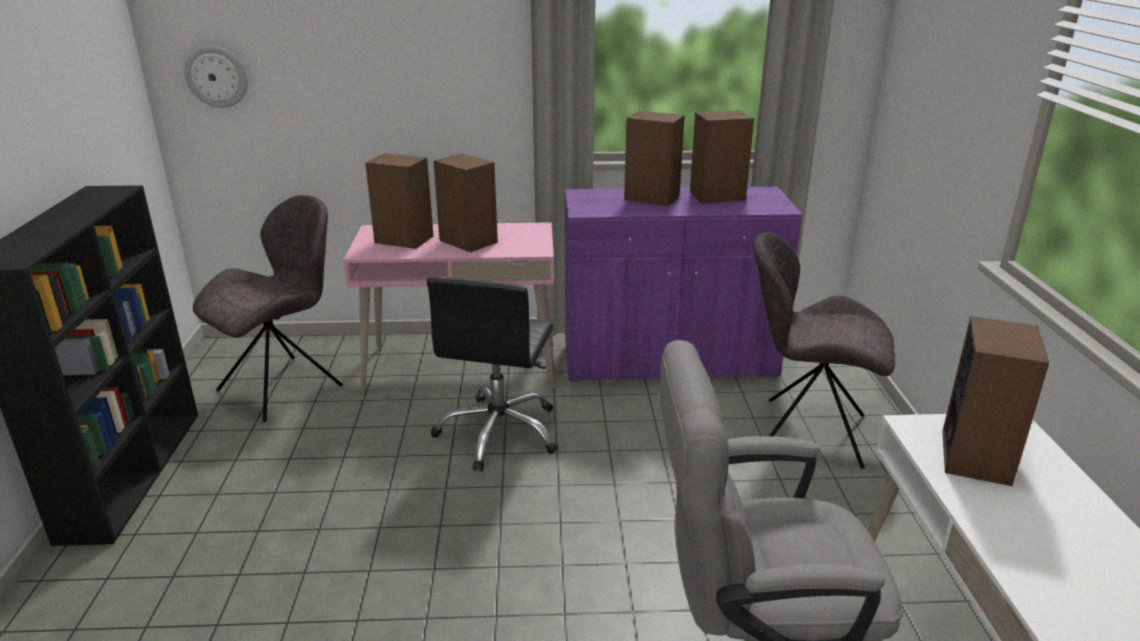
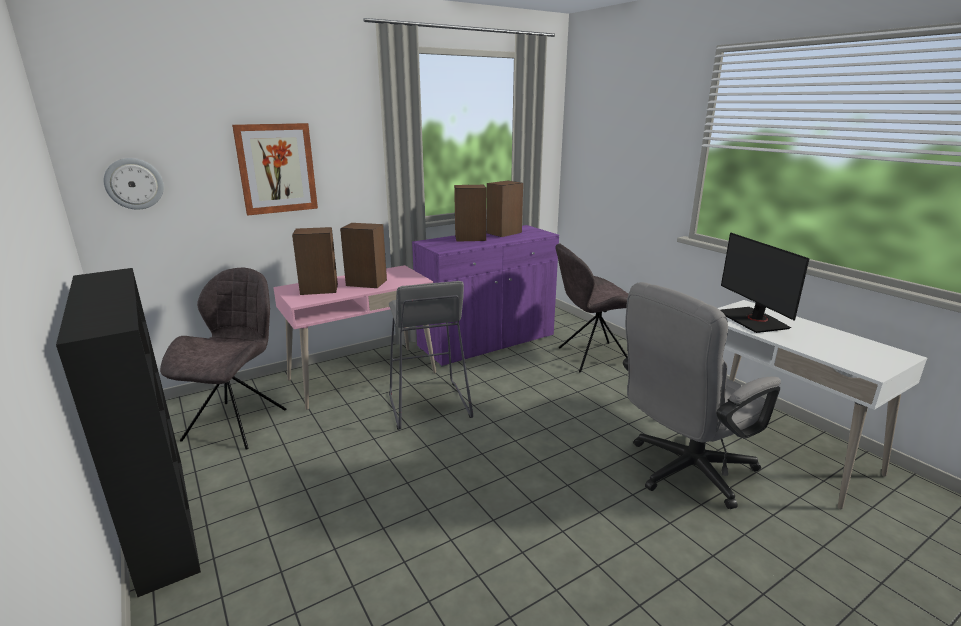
camera: 30 degrees left, 5 degrees down
(385, 67) = (276, 168): none -> picture
(499, 433) = (428, 405): black office chair -> grey stool
(976, 457) = (753, 320): speaker -> monitor

